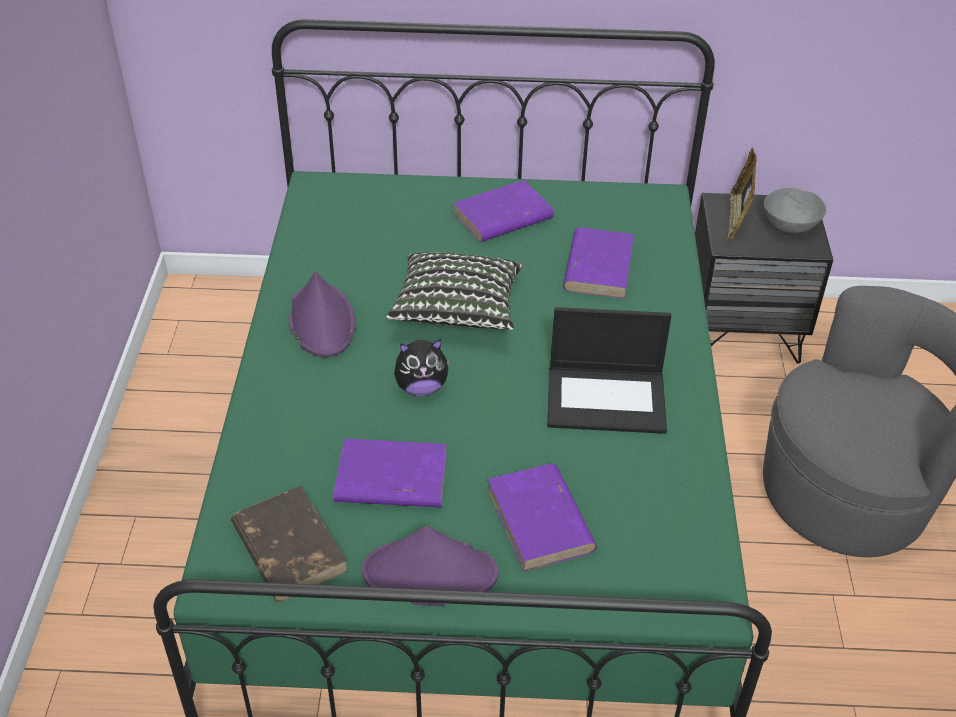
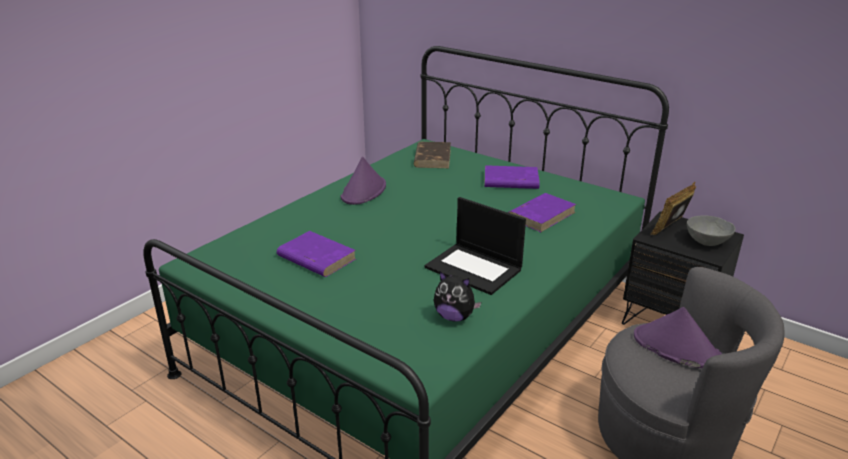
camera: 35 degrees right, 15 degrees down
(288, 547) = (235, 264): brown book -> brown book (432, 157)
(421, 387) = (379, 230): plush toy -> plush toy (454, 317)
(429, 573) = (284, 300): purple hat -> purple hat (676, 347)
(457, 311) = (437, 208): pillow -> none
(541, 521) = (368, 303): purple book -> none

